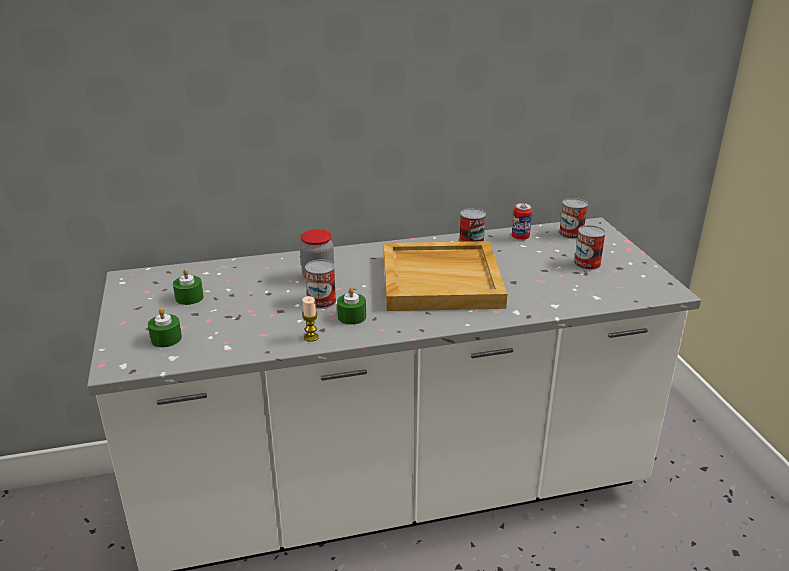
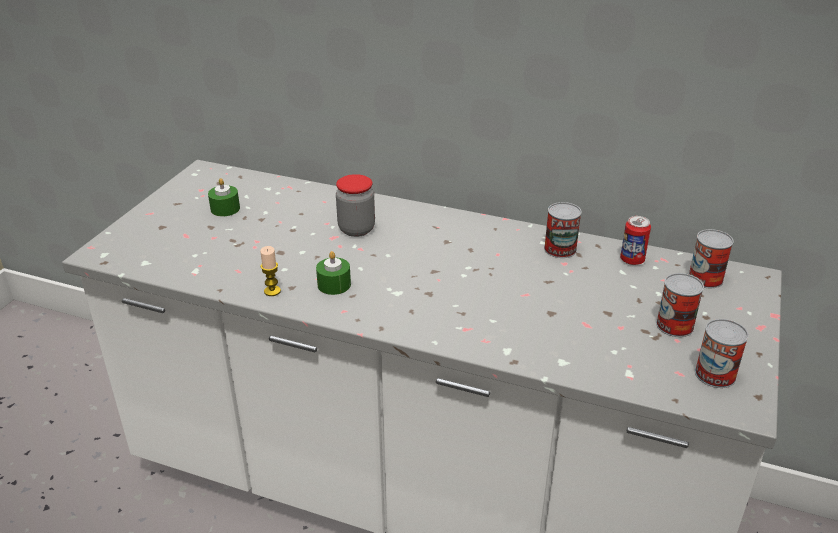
camera: 35 degrees right, 5 degrees up
(166, 339) = (161, 242): green candle -> none
(321, 301) = (327, 256): can -> can (715, 374)
(442, 280) = (473, 279): beige tray -> none

